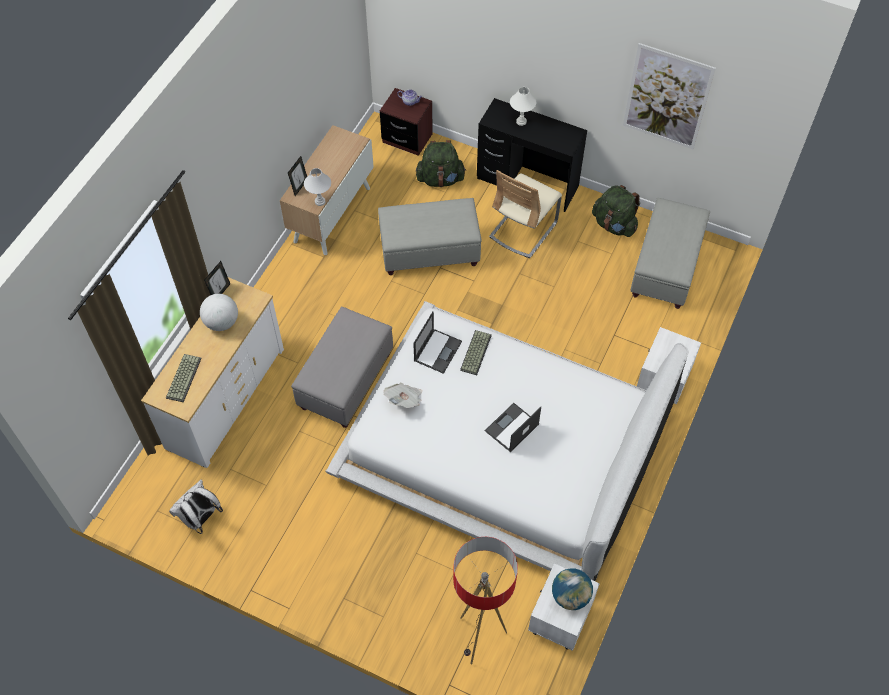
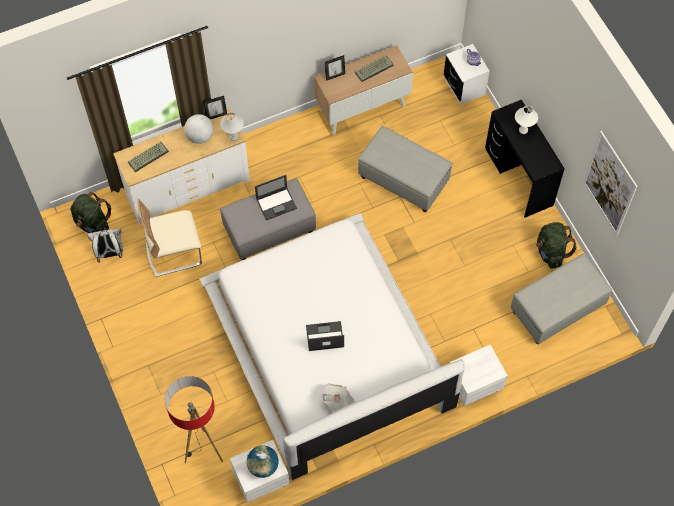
camera: 40 degrees right, 5 degrees up
(319, 201) = (338, 95): white table lamp -> white table lamp (233, 136)
(404, 400) = (276, 268): newspaper -> newspaper (338, 401)
(407, 138) = (464, 86): brown nightstand -> white nightstand
(438, 350) = (326, 251): laptop -> laptop (276, 203)
(440, 179) = (459, 132): green backpack -> green backpack (93, 223)
(475, 352) = (348, 270): keyboard -> keyboard (374, 68)
(523, 230) = (482, 210): beige chair -> beige chair (174, 252)

